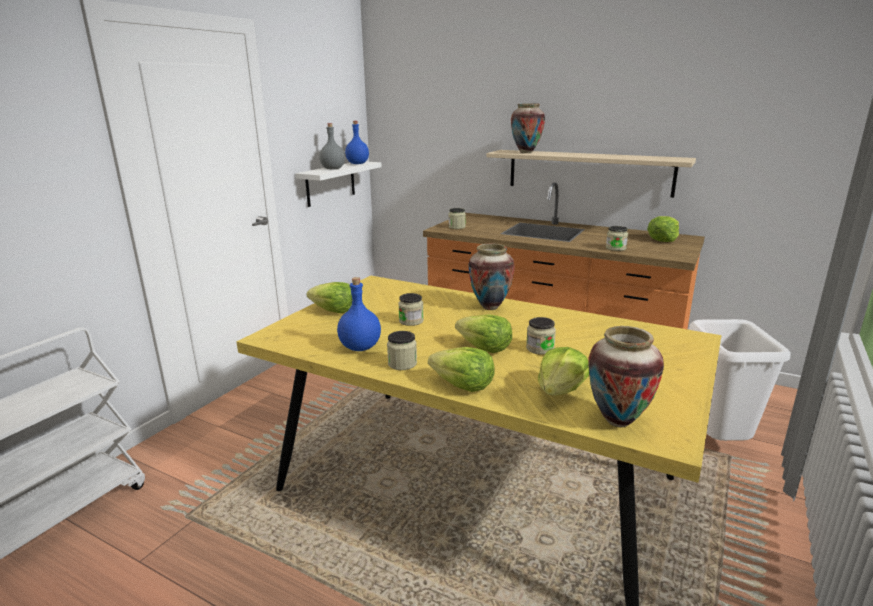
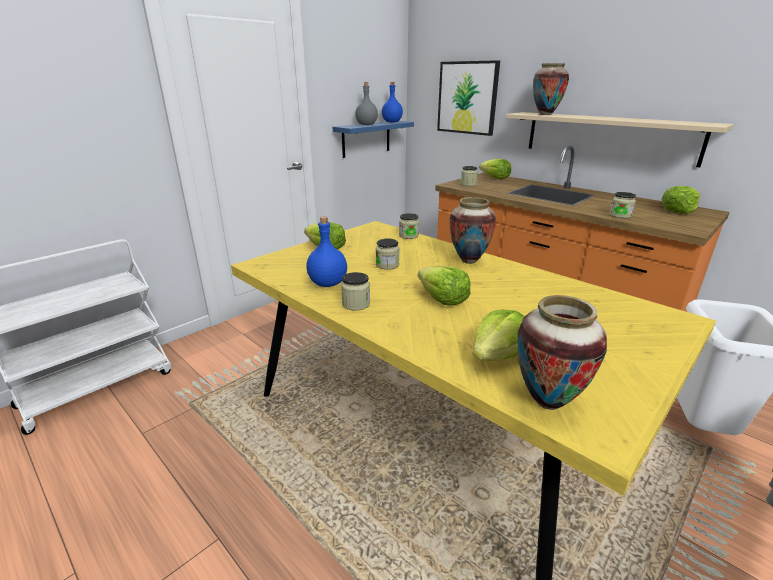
camera: 15 degrees right, 5 degrees up
(330, 183) = (366, 138): white shelf -> blue shelf
(439, 136) = (467, 98): none -> picture
(463, 385) = (401, 334): lettuce -> lettuce (495, 178)
(540, 348) = (498, 307): jar -> jar (408, 236)

